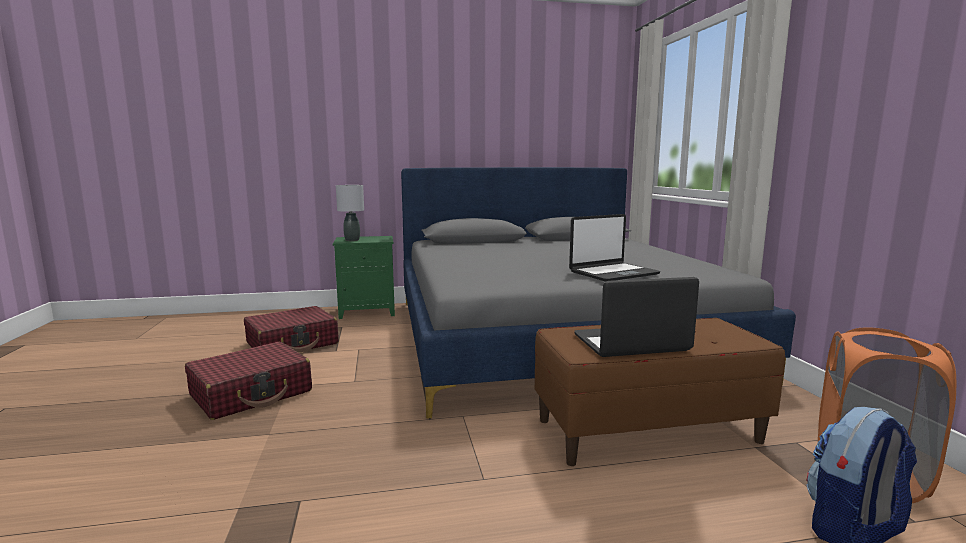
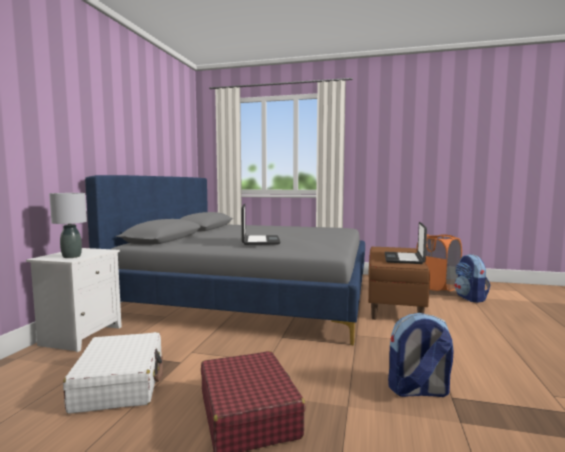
camera: 65 degrees left, 5 degrees down
(293, 343) = (120, 383): red suitcase -> white suitcase
(311, 474) = (418, 391): none -> backpack
(368, 311) = (81, 335): green nightstand -> white nightstand
(613, 273) = (328, 235): laptop -> laptop (260, 241)

